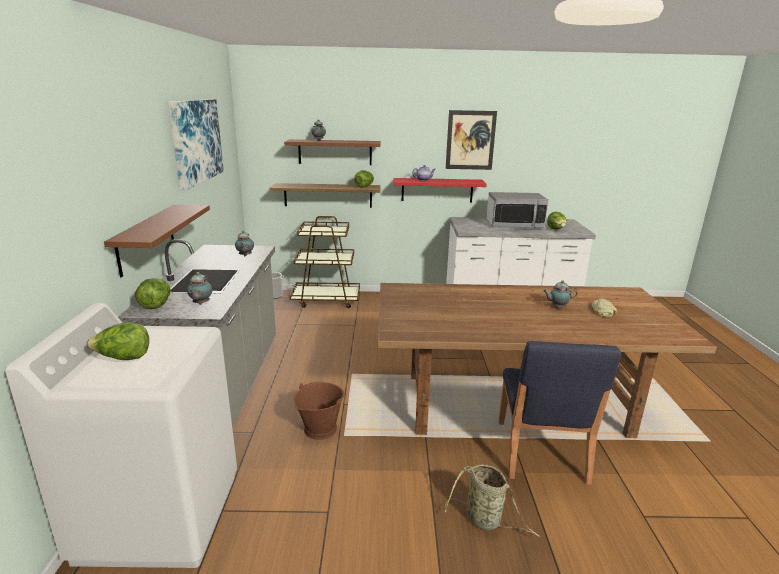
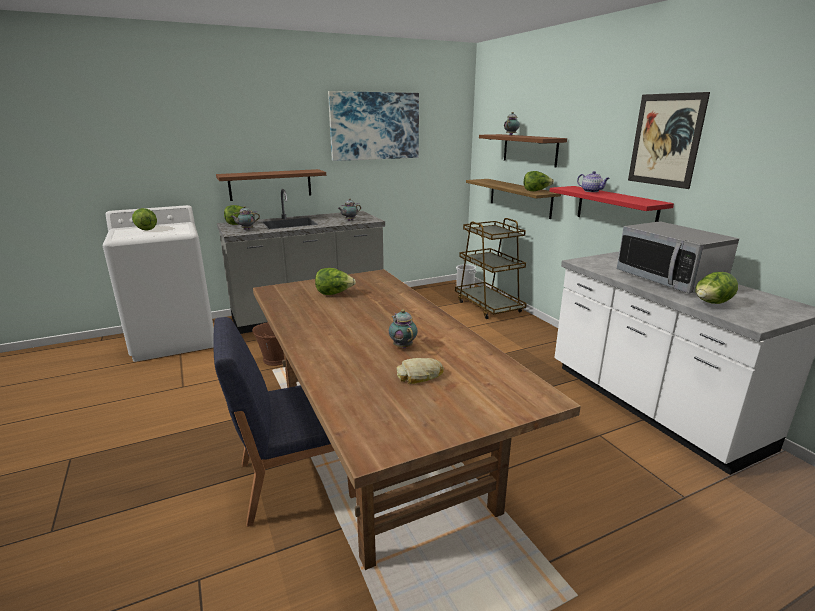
camera: 65 degrees right, 0 degrees up
(432, 310) = (334, 294): none -> lettuce
(485, 520) = (180, 458): basket -> none

